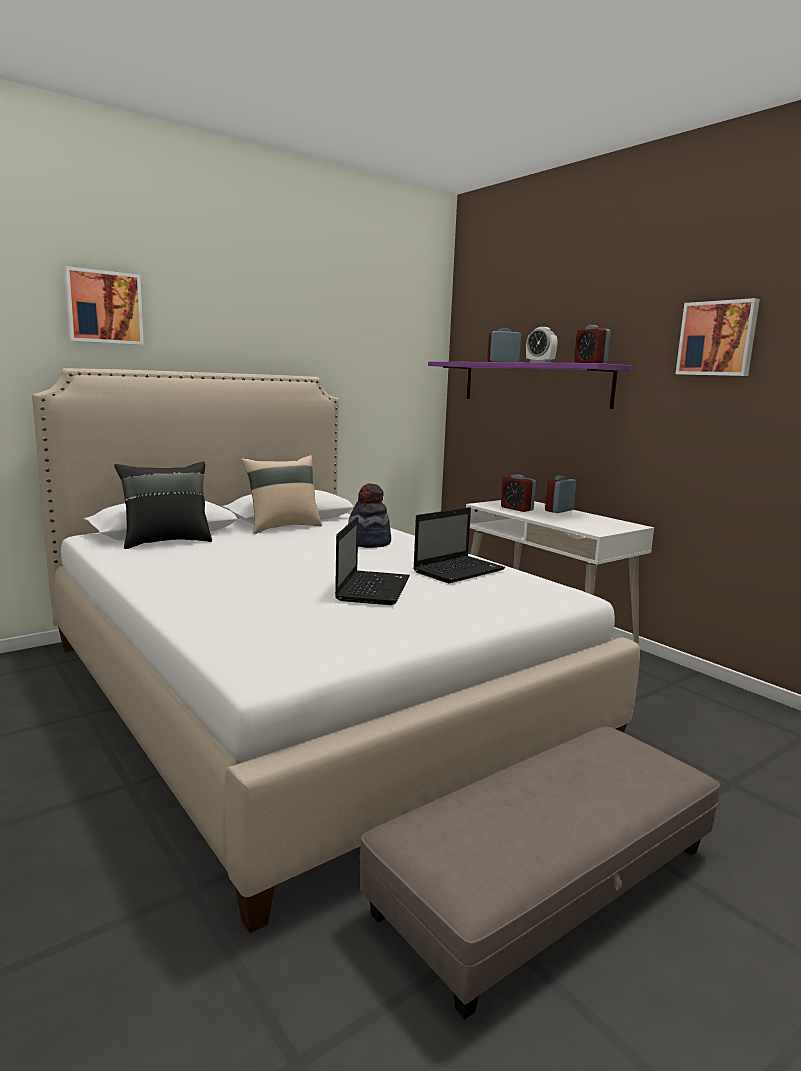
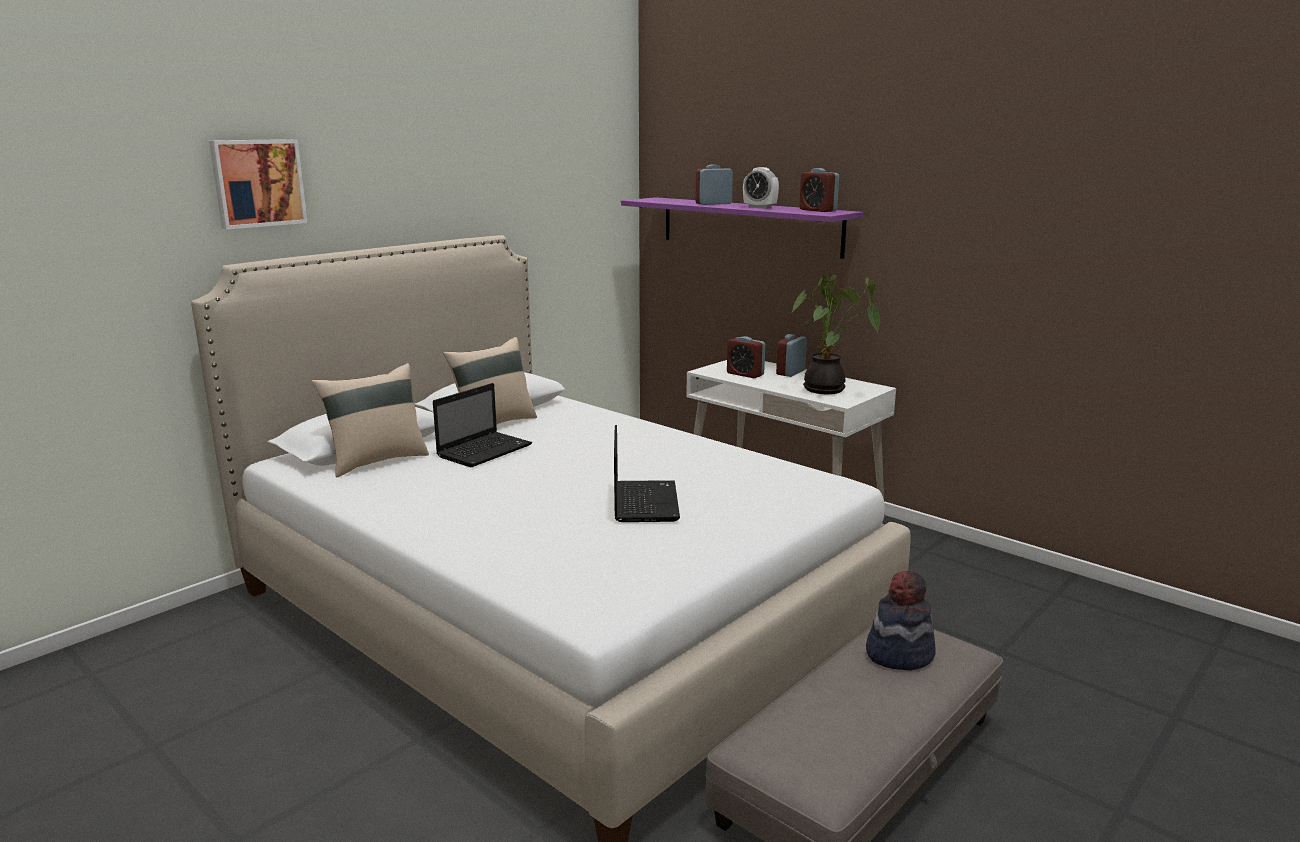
camera: 10 degrees left, 5 degrees up
(166, 542) = (376, 461): black pillow -> beige pillow
(367, 543) = (602, 437): hat -> hat (899, 653)
(459, 570) = (718, 466): laptop -> laptop (485, 450)
(587, 523) = (827, 390): none -> potted plant
(717, 338) = (955, 189): picture -> none

